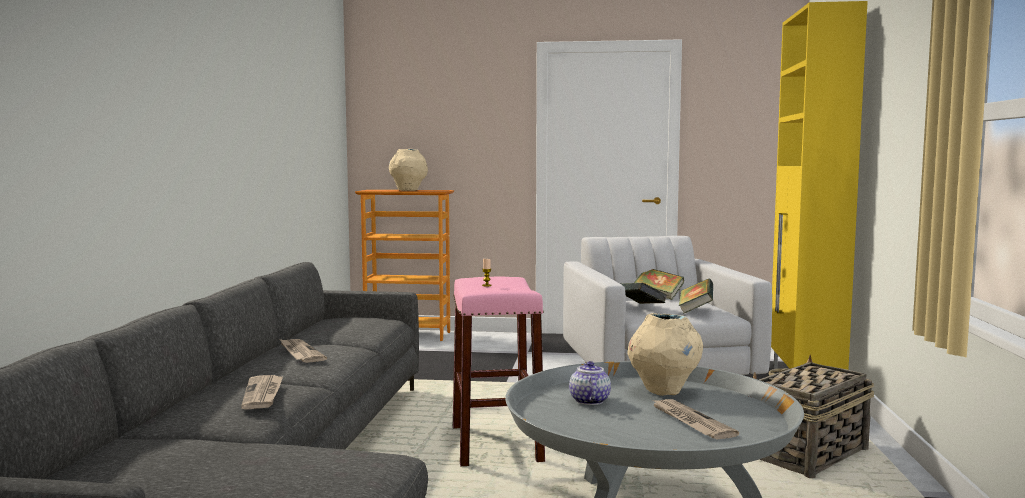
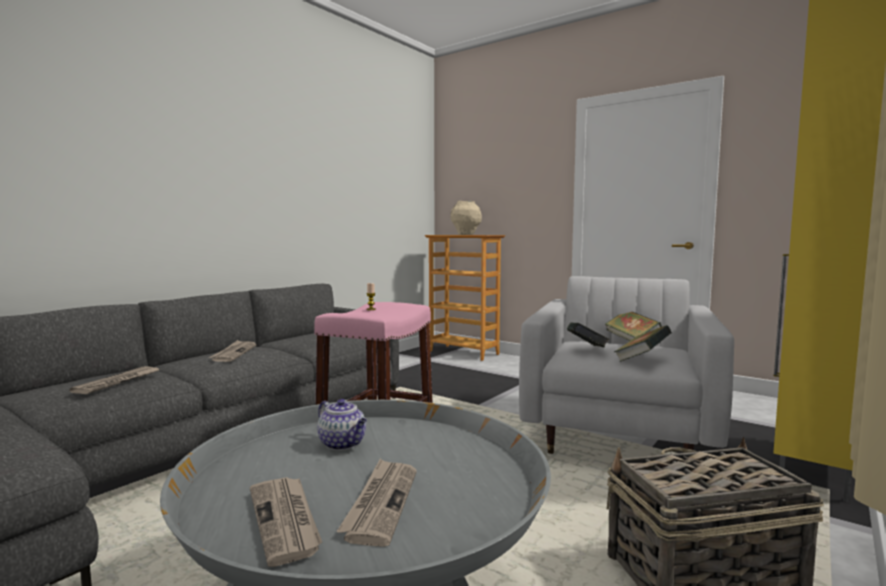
camera: 30 degrees right, 0 degrees up
(589, 400) = (343, 444): teapot -> teapot turned 105 degrees clockwise
(660, 439) = (285, 520): none -> newspaper
(663, 391) = (442, 450): beige vase -> none

